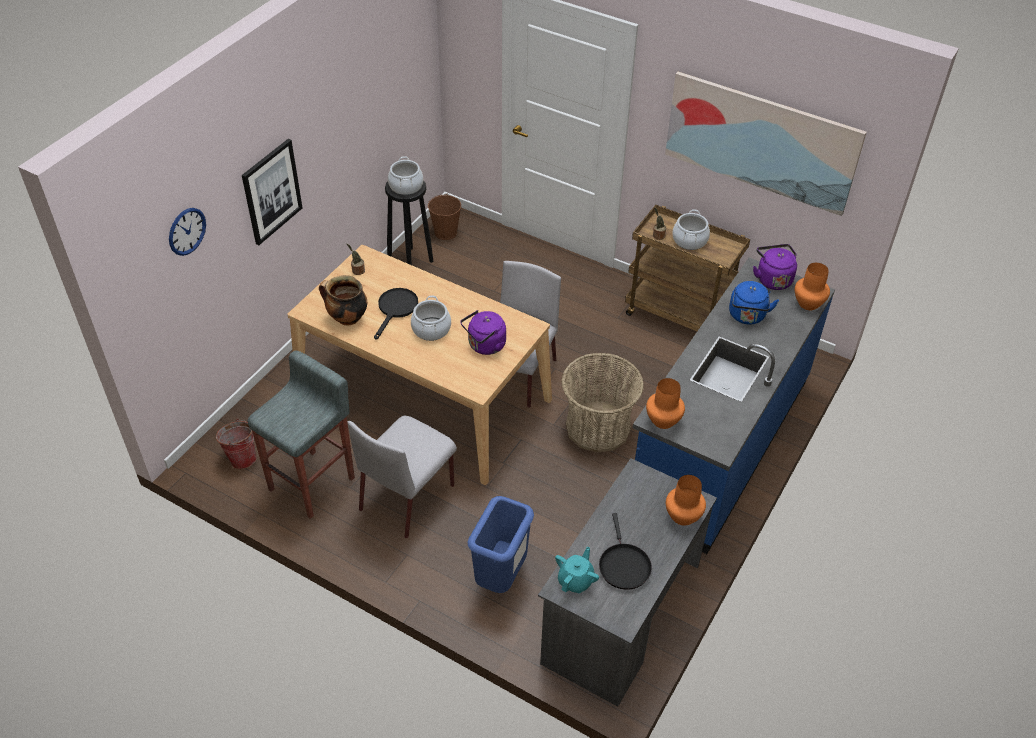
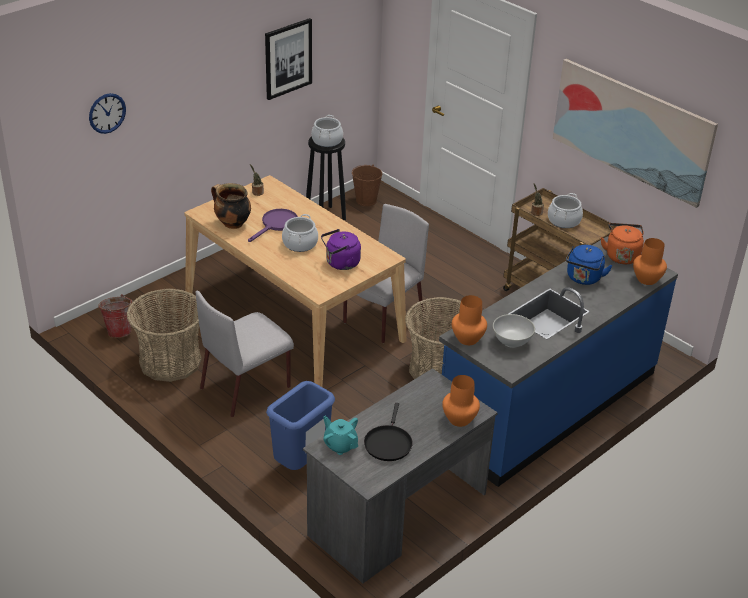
camera: 15 degrees right, 10 degrees down
(271, 191) = (193, 105): picture -> picture (288, 58)
(313, 483) = (170, 361): grey stool -> basket
(396, 309) = (276, 225): black frying pan -> purple frying pan
(575, 580) = (340, 445): turquoise teapot -> turquoise teapot turned 90 degrees counterclockwise
(708, 413) = (512, 341): none -> white bowl
(772, 279) = (621, 255): purple kettle -> orange kettle

